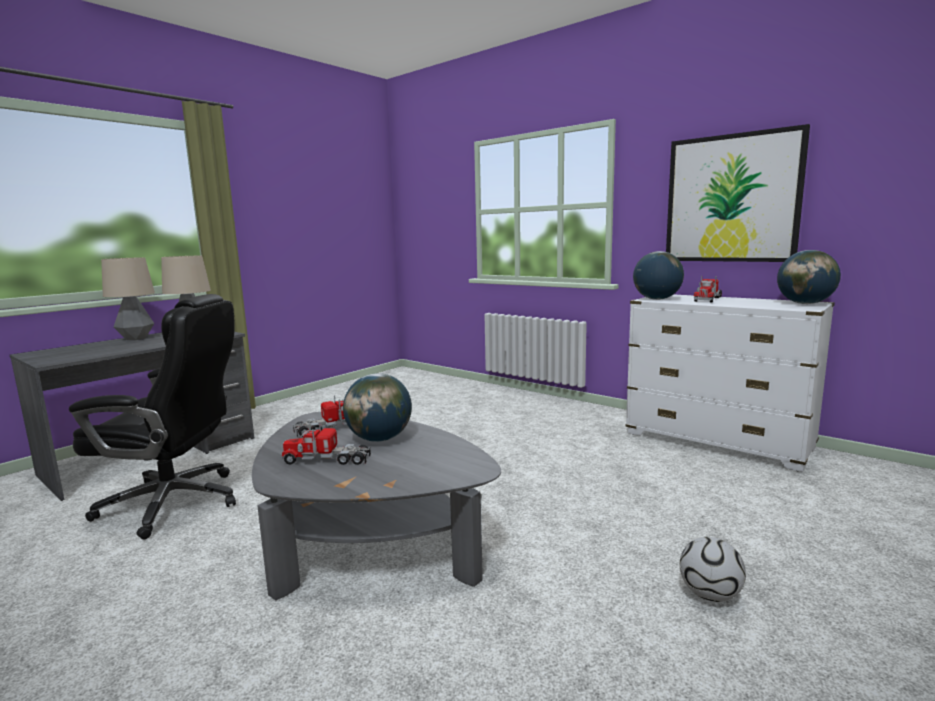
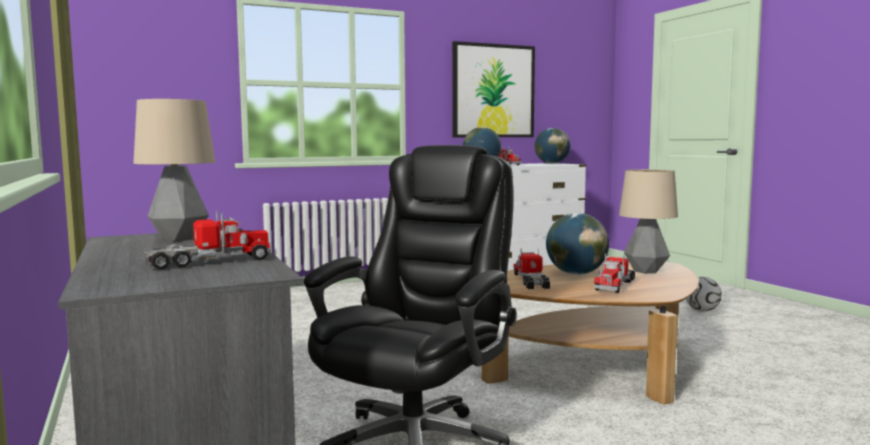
camera: 65 degrees left, 5 degrees down
(99, 350) = (209, 262): none -> toy truck
(136, 338) = (122, 254): table lamp -> table lamp (646, 271)
(369, 541) = (594, 367): grey coffee table -> brown coffee table

